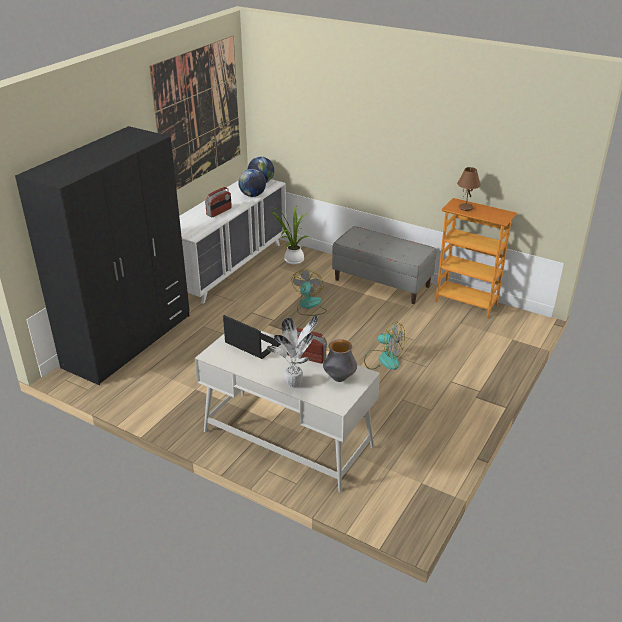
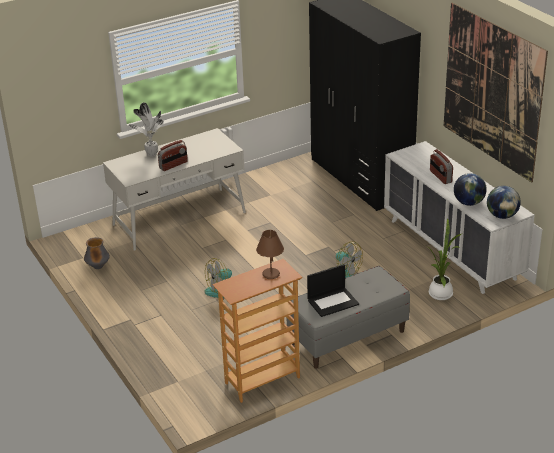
camera: 120 degrees right, 0 degrees up
(252, 343) = (210, 150): laptop -> laptop (333, 302)
(339, 378) = (137, 170): vase -> vase (98, 267)

